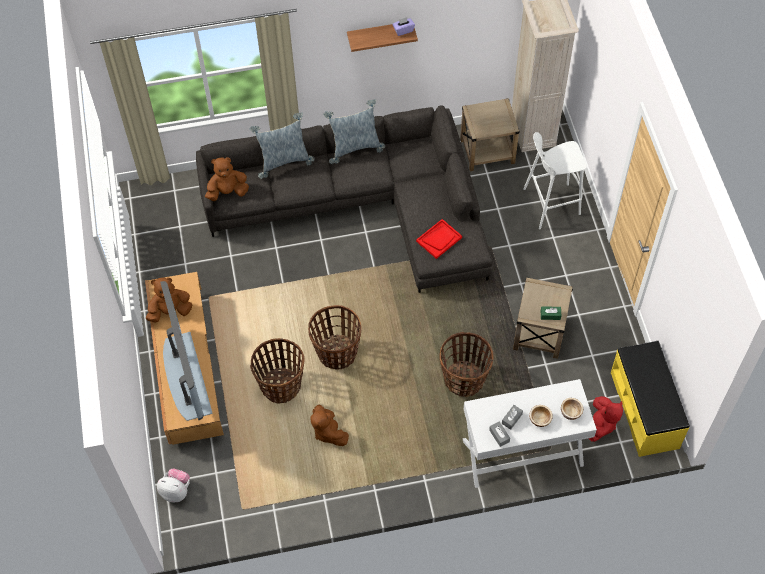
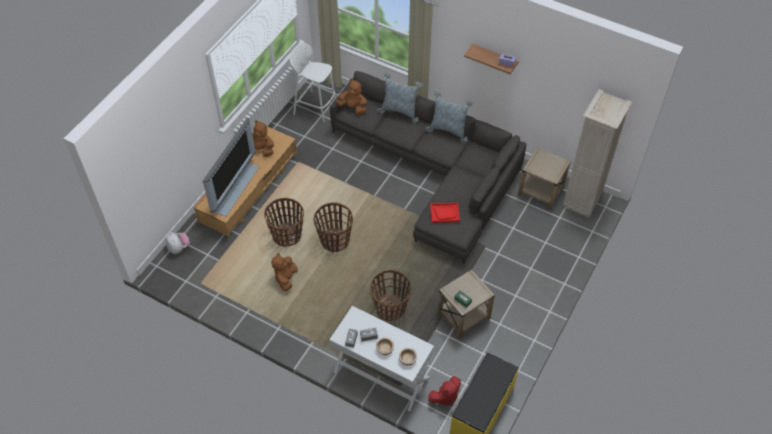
camera: 40 degrees right, 5 degrees down
(551, 204) = (549, 248): white stool -> white stool (315, 107)

